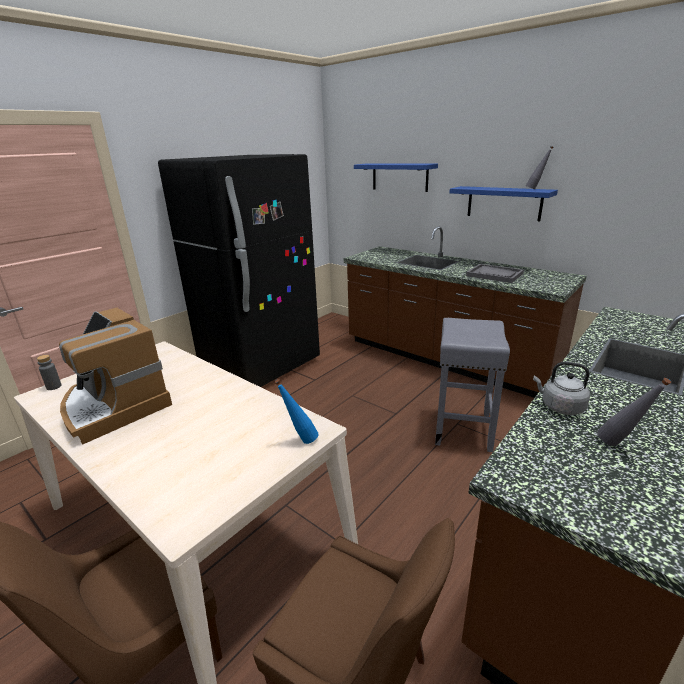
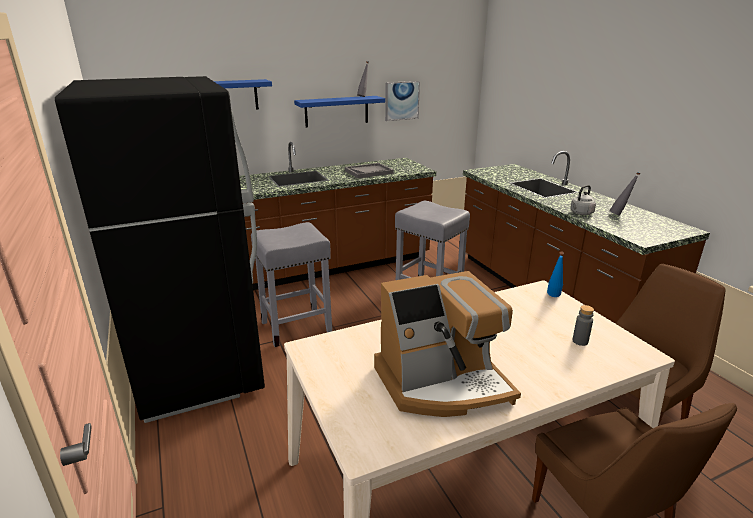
camera: 65 degrees left, 0 degrees up
(54, 387) = (349, 437): grey bottle -> grey bottle (580, 341)
(338, 380) = (297, 326): none -> grey stool
(596, 200) = (401, 100): none -> picture

